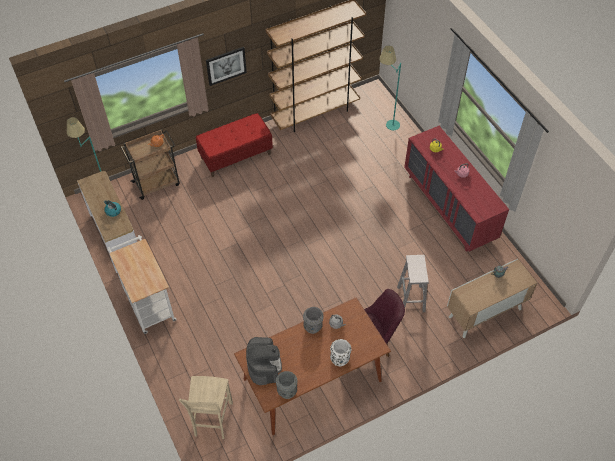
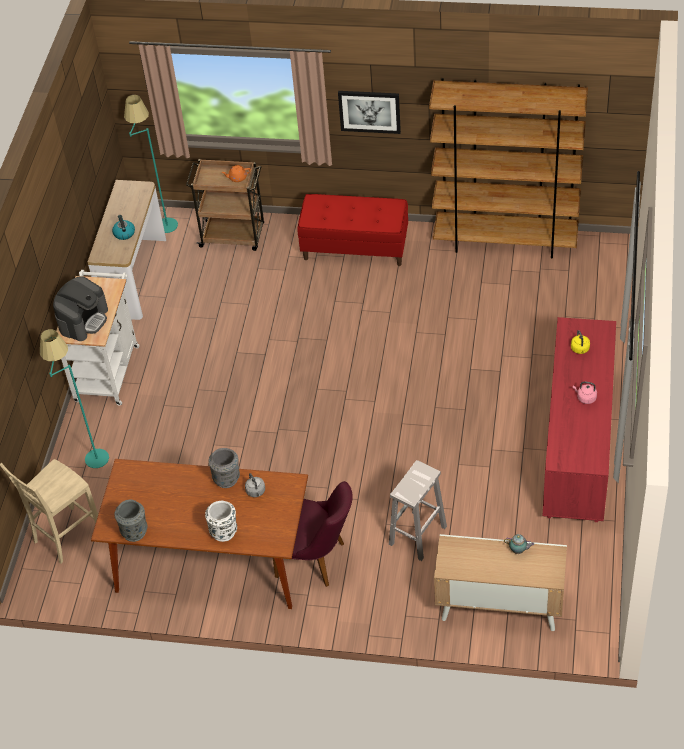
camera: 40 degrees right, 5 degrees down
(263, 366) = (134, 490): coffee machine -> coffee machine (83, 320)
(386, 124) = (590, 300): turquoise floor lamp -> turquoise floor lamp (89, 453)

